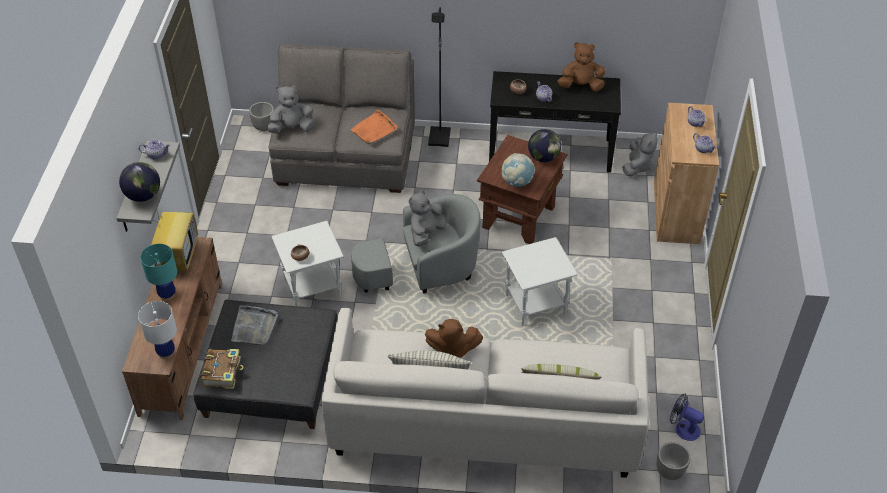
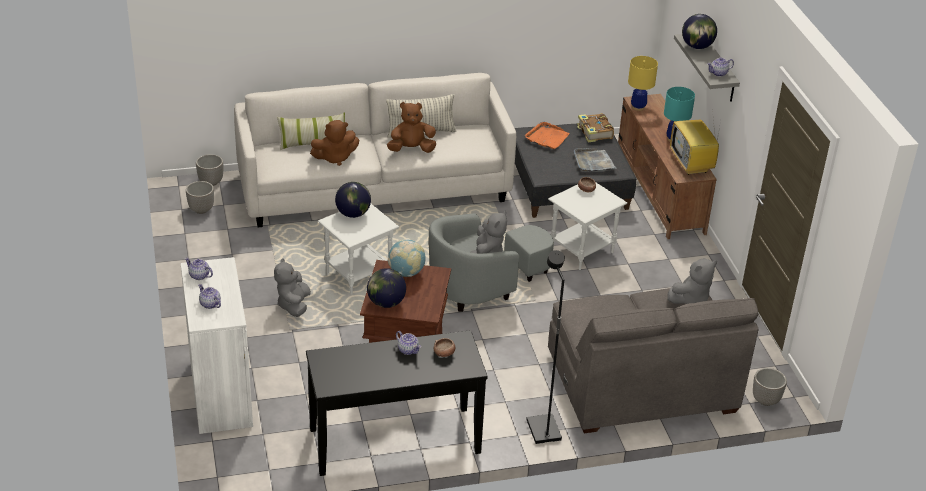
camera: 160 degrees right, 10 degrees down
(166, 352) = (638, 107): white table lamp -> yellow table lamp
(374, 129) = (598, 312): orange tray -> orange tray (547, 137)
(541, 273) = (353, 214): none -> globe
(581, 86) = (365, 375): brown plush toy -> brown plush toy (335, 158)
(637, 166) = (277, 443): grey plush toy -> grey plush toy (293, 305)
(676, 212) = (221, 394): brown cabinet -> white cabinet
(683, 428) = (201, 209): fan -> planter

